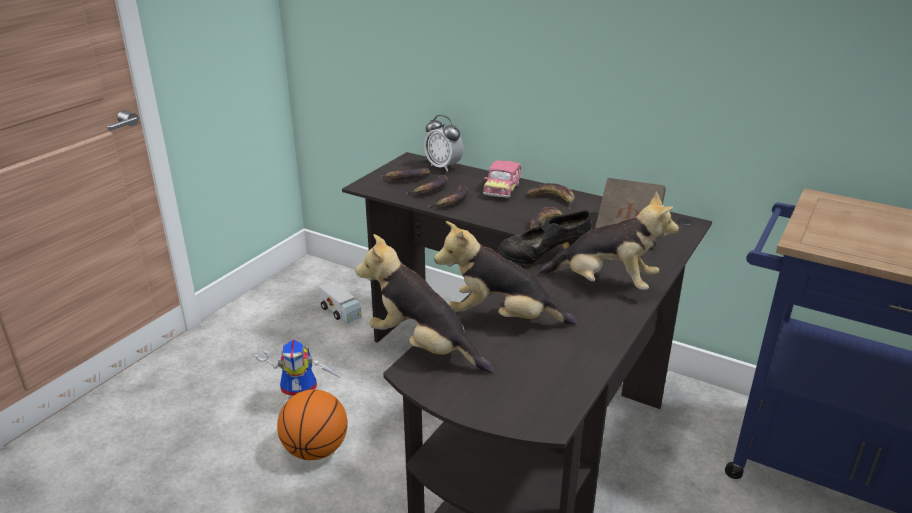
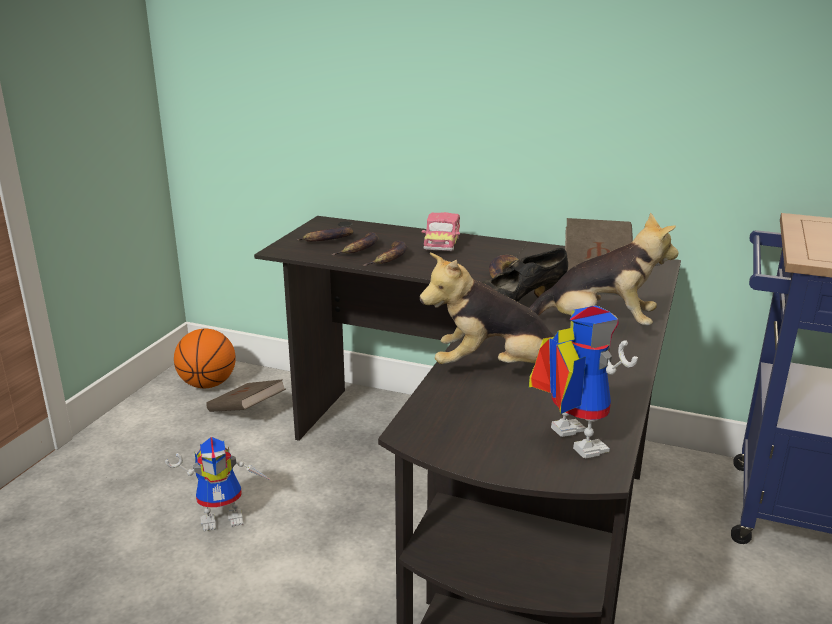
camera: 10 degrees left, 5 degrees down
(315, 450) = (252, 570): basketball -> basketball (208, 384)
(341, 312) = (247, 411): toy truck -> brown book
(423, 347) = (417, 407): plush toy -> none
(443, 167) = (366, 227): alarm clock -> none
(533, 391) = (566, 440): none -> toy robot
(552, 199) = (501, 250): banana -> none

